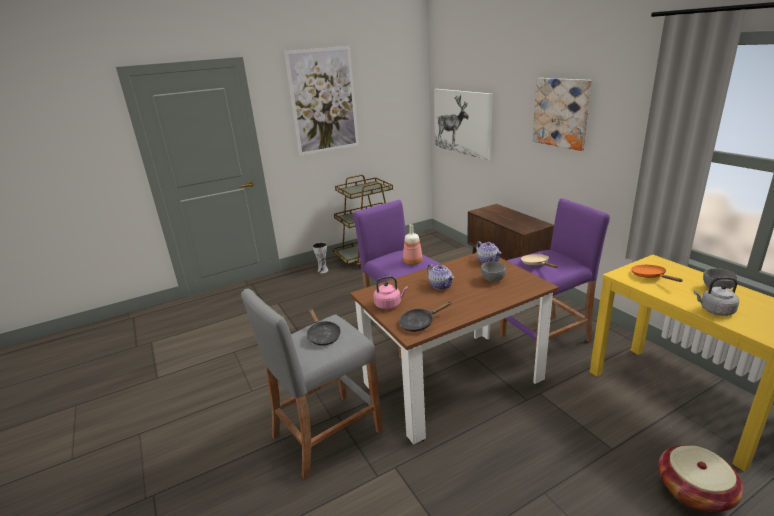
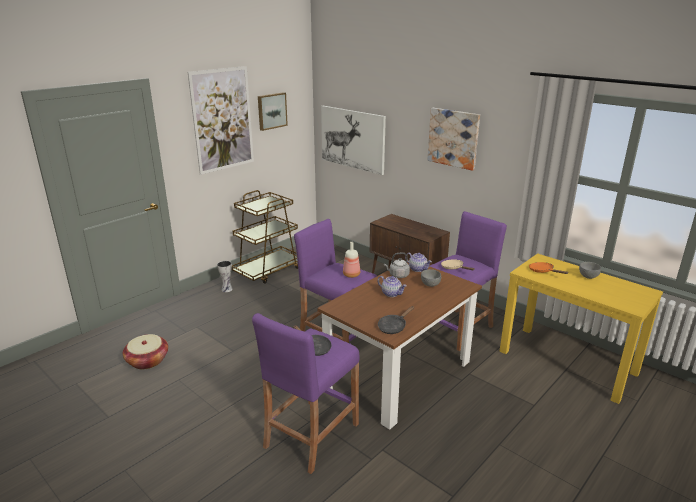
camera: 20 degrees left, 0 degrees up
(326, 433) = (311, 435): grey stool -> purple stool
(379, 94) = (271, 111): none -> picture
(389, 305) = (359, 314): pink kettle -> none
(694, 491) = (593, 423): basket -> basket (147, 361)
(715, 310) = (592, 293): grey kettle -> grey kettle (398, 275)

